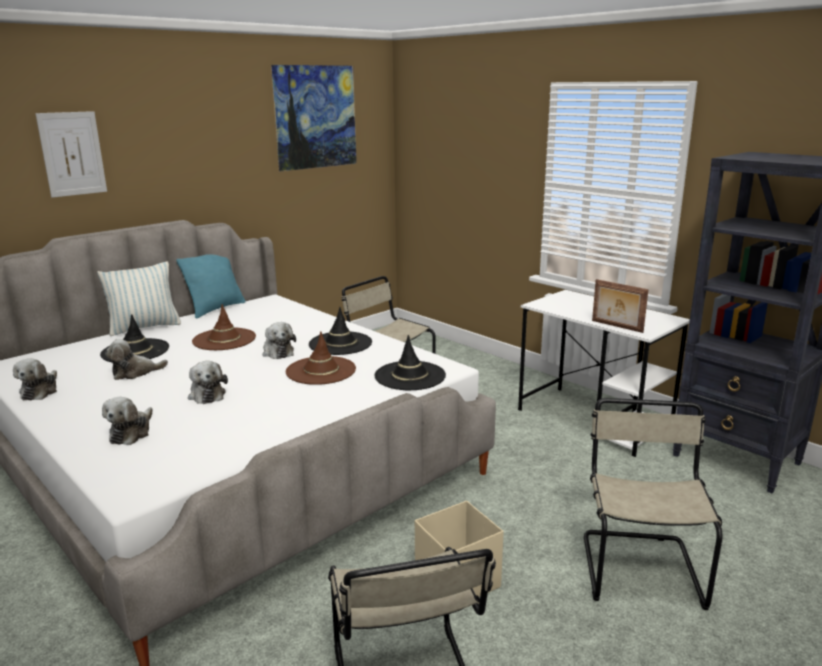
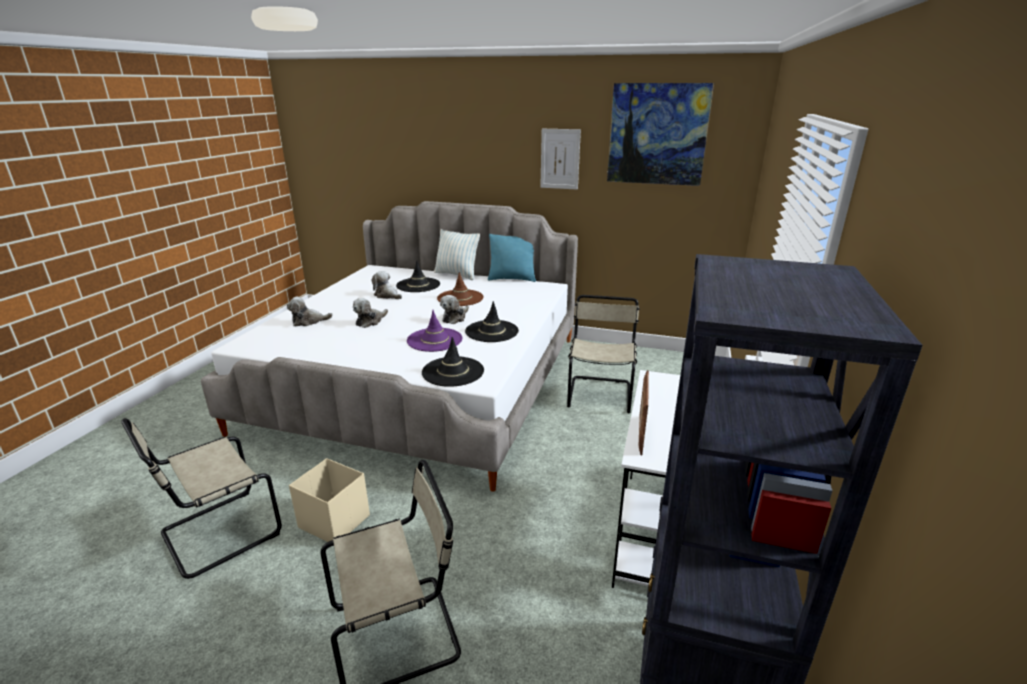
camera: 60 degrees right, 5 degrees up
(40, 391) = (347, 286): plush toy -> none
(72, 154) = (446, 147): picture -> picture (560, 159)
(321, 371) = (434, 340): brown hat -> purple hat

